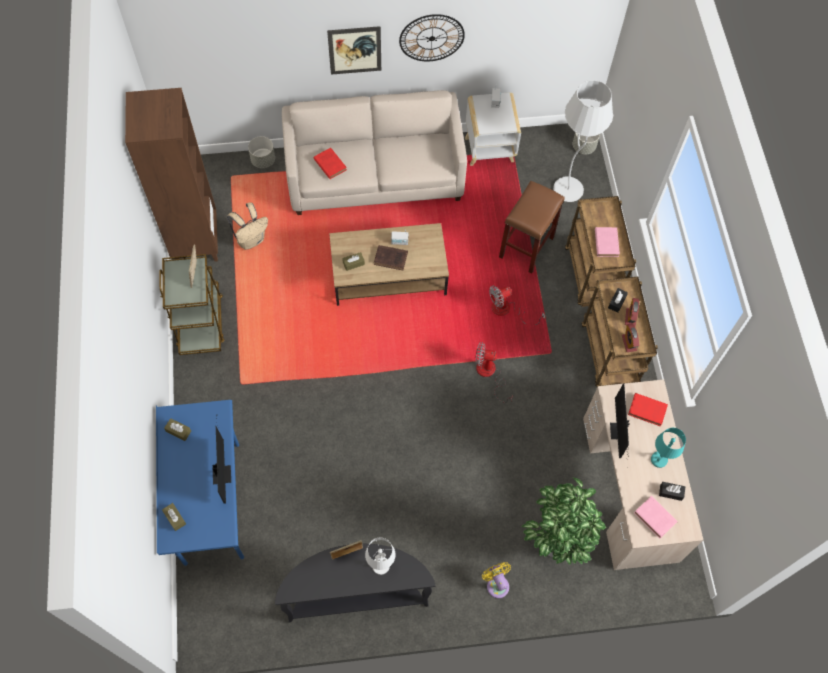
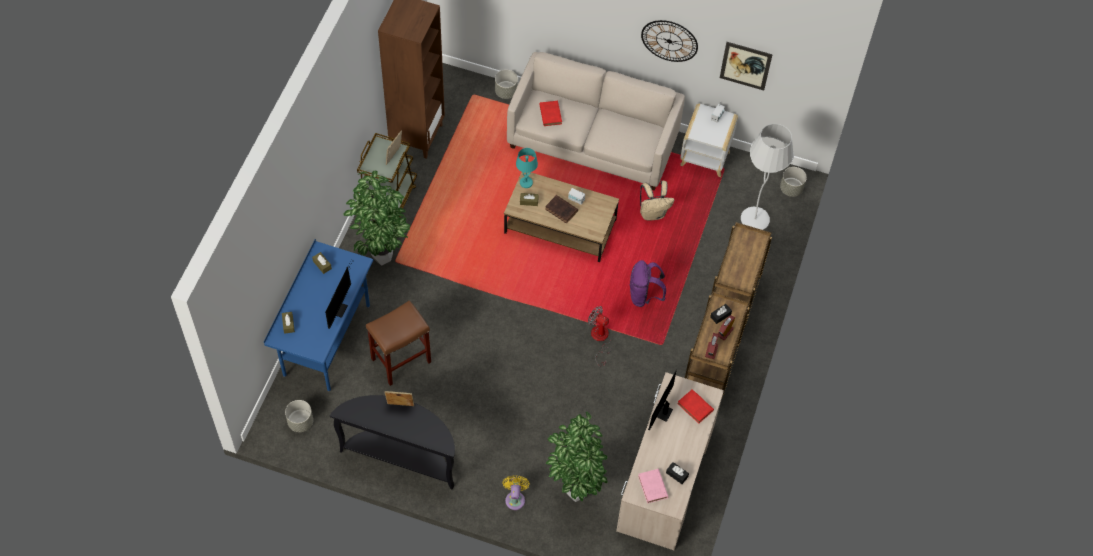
camera: 25 degrees right, 5 degrees down
(225, 388) = (381, 260): none -> potted plant
(229, 609) = (300, 422): none -> grey planter
(251, 240) = (462, 152): beige backpack -> beige backpack (653, 213)
(355, 50) = (603, 27): picture -> picture (745, 65)
(381, 565) = (420, 424): white table lamp -> none
(507, 310) = (644, 296): fan -> purple backpack
(526, 248) = (690, 253): brown stool -> brown stool (400, 361)
(606, 242) = (740, 266): pink book -> none
(659, 459) = (682, 447): turquoise table lamp -> turquoise table lamp (526, 182)

